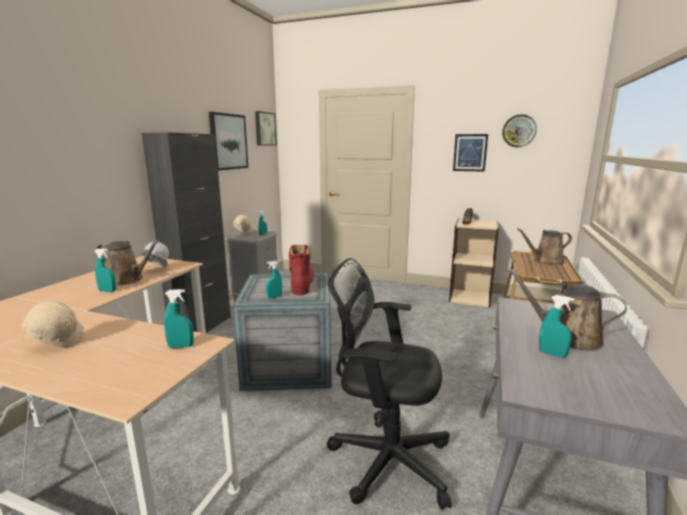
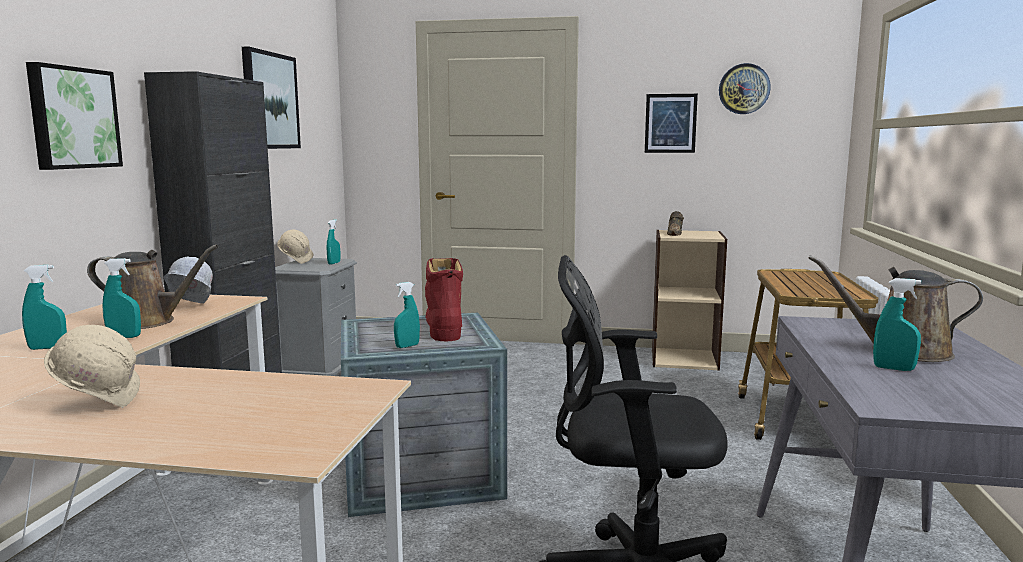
camera: 10 degrees left, 5 degrees down
(181, 346) = (328, 393): turquoise spray bottle -> turquoise spray bottle (47, 348)
(264, 129) = (322, 84): picture -> picture (72, 118)
(545, 261) = (813, 279): brown watering can -> none

